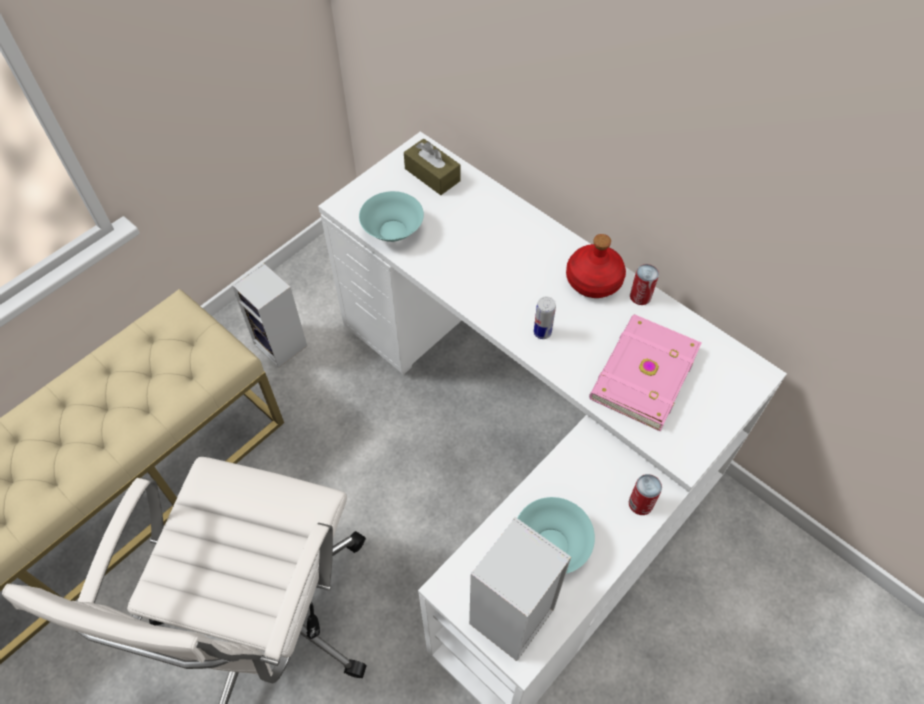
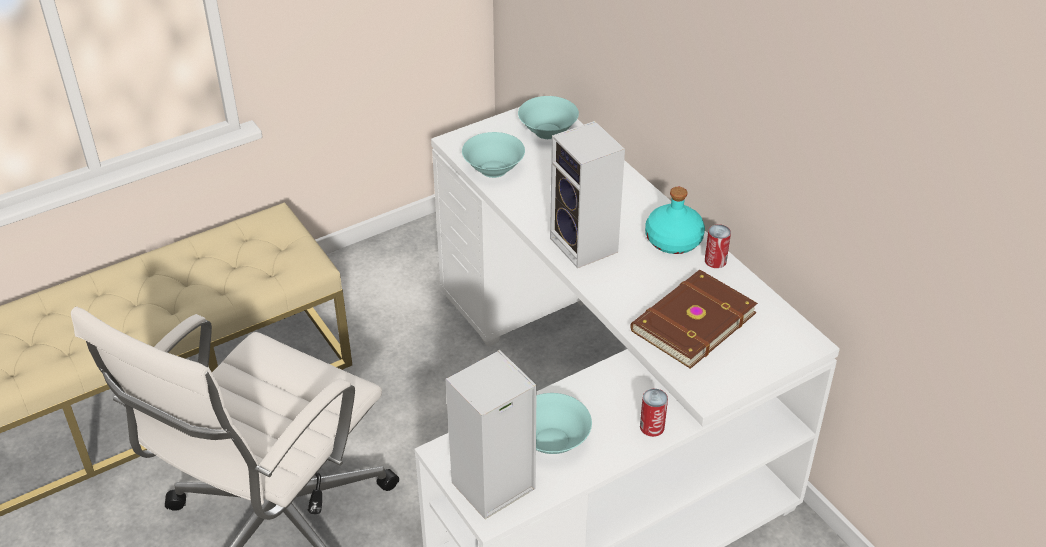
camera: 15 degrees right, 15 degrees down
(282, 345) = (373, 298): speaker -> speaker (586, 246)
(432, 175) = (548, 131): brown tissue box -> turquoise bowl
(542, 332) = (606, 272): can -> none
(593, 281) = (672, 240): red bottle -> turquoise bottle
(642, 374) = (691, 321): pink book -> brown book

